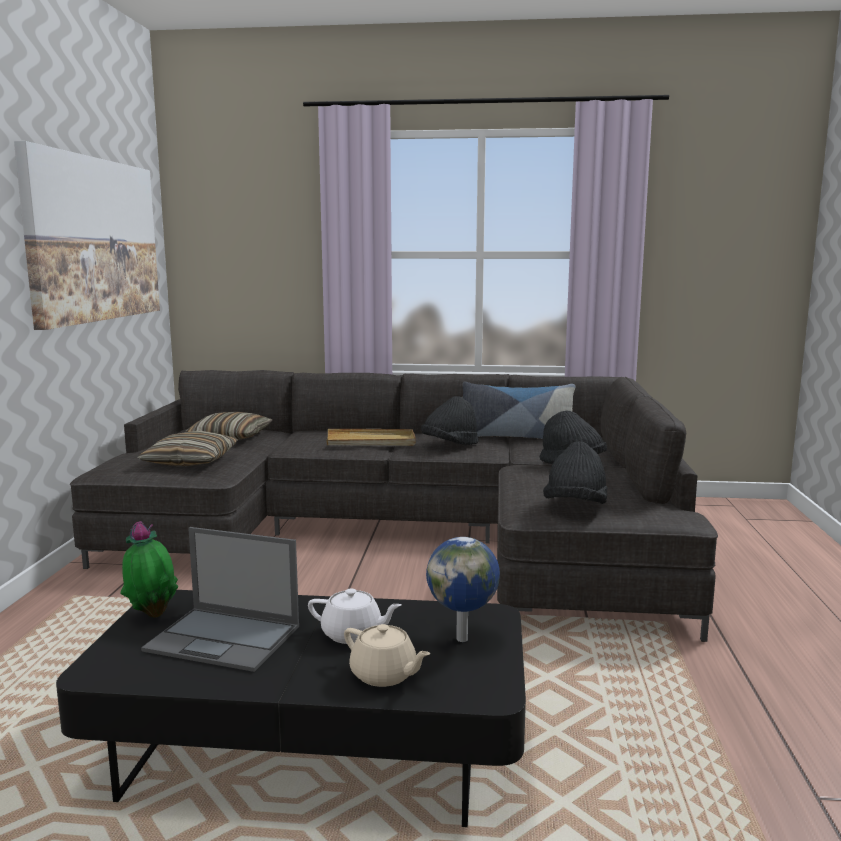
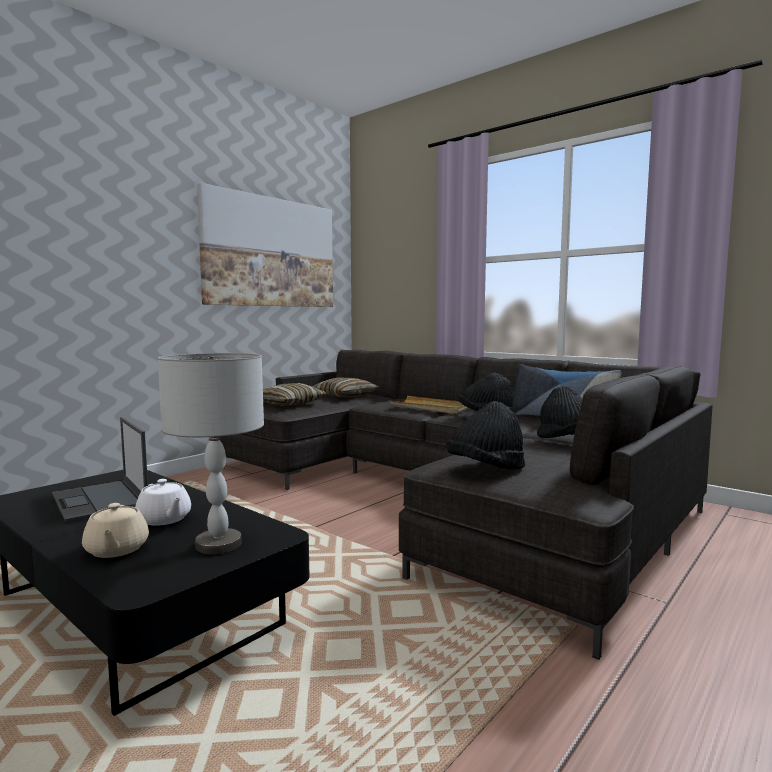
camera: 35 degrees right, 5 degrees down
(152, 614) = (104, 479): potted plant -> none
(463, 638) = (219, 544): globe -> grey table lamp

